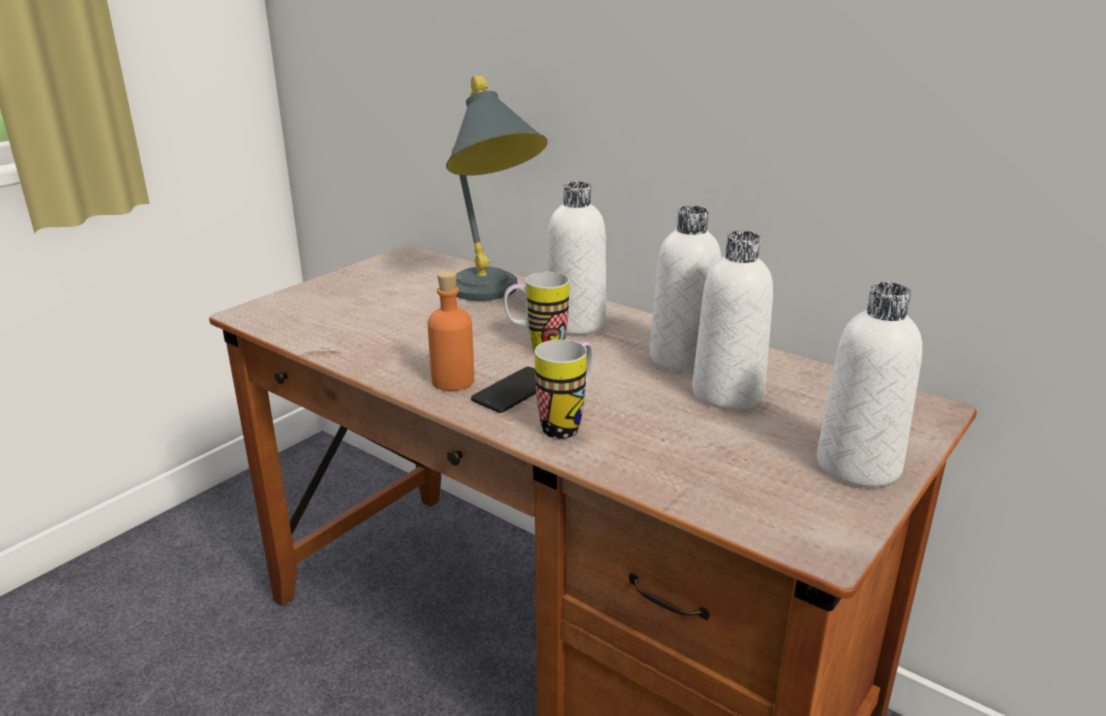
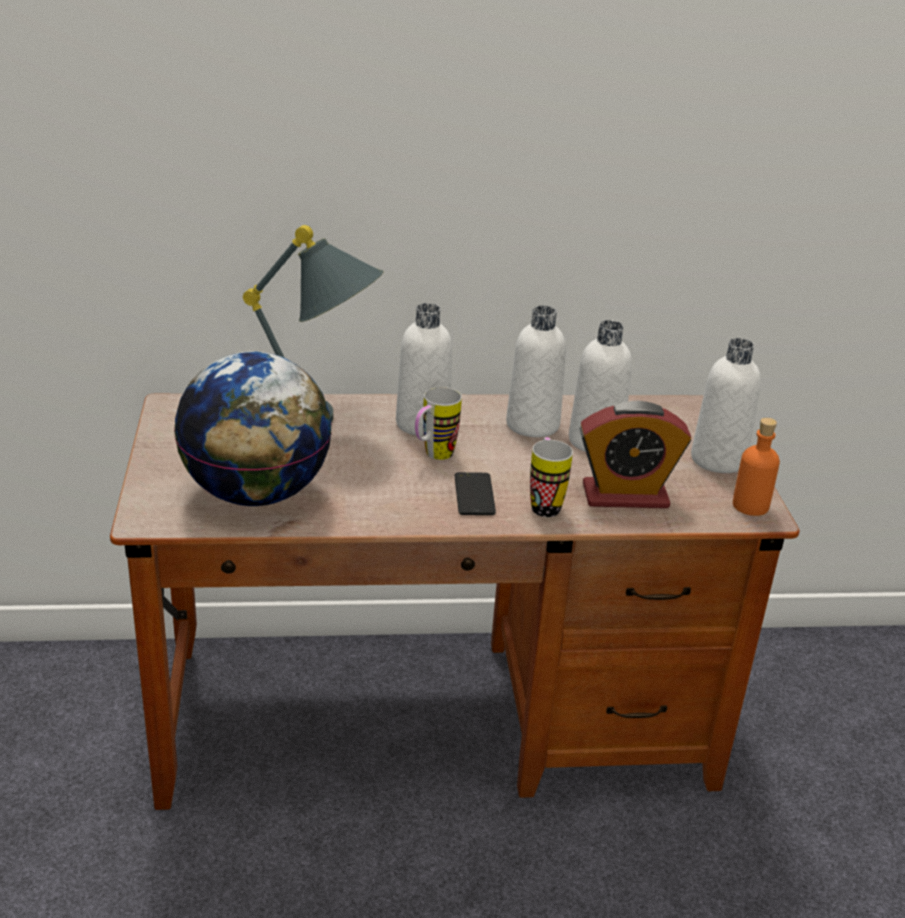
camera: 45 degrees left, 5 degrees up
(348, 324) = (255, 494): none -> globe
(453, 381) = (422, 506): orange bottle -> orange bottle (750, 505)
(670, 453) = (625, 496): none -> alarm clock

